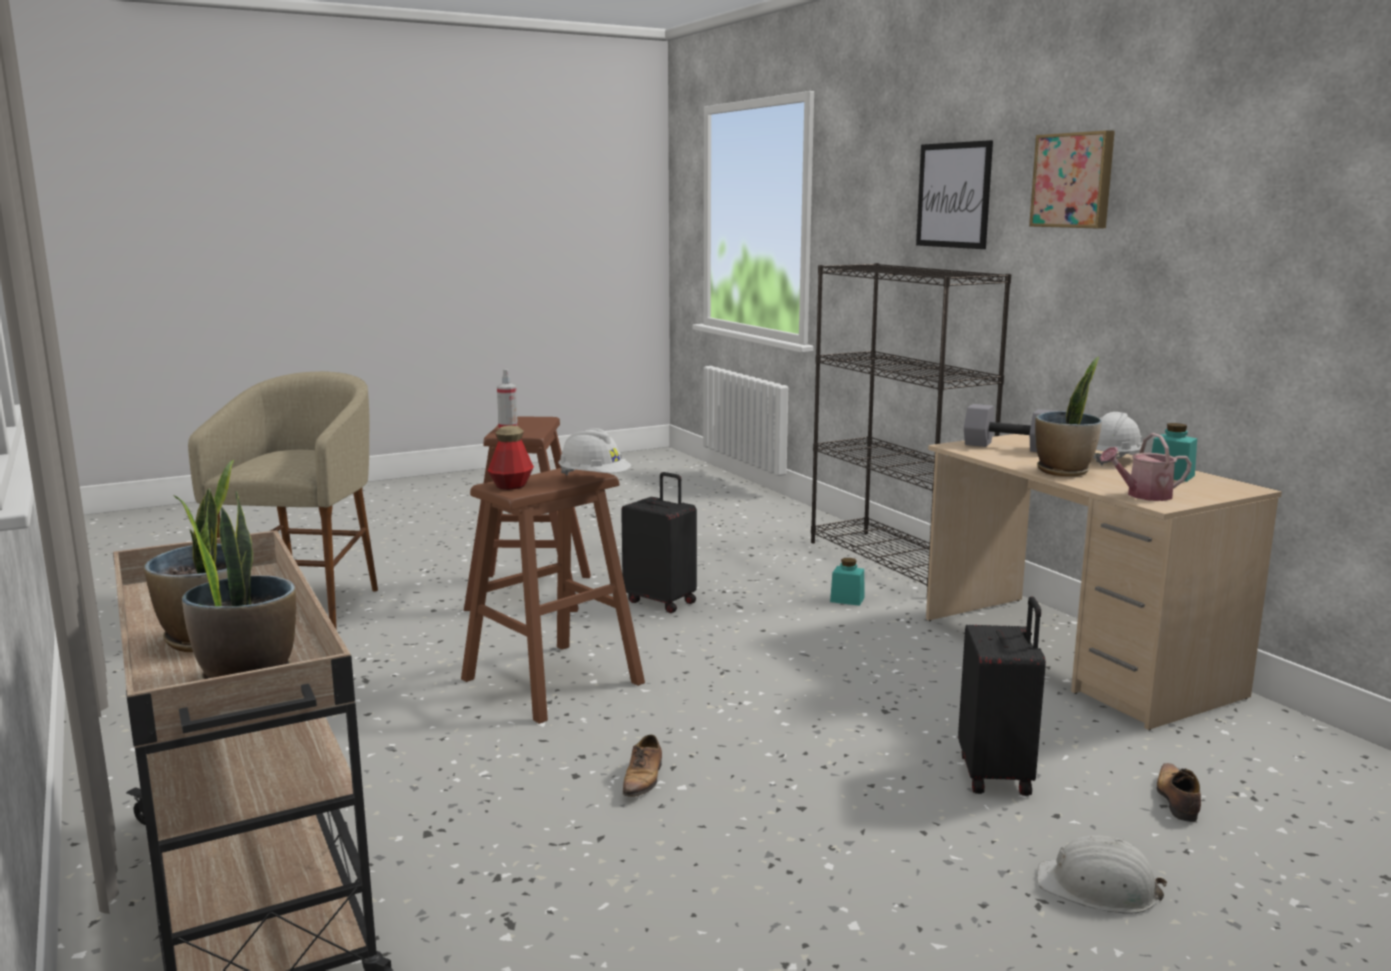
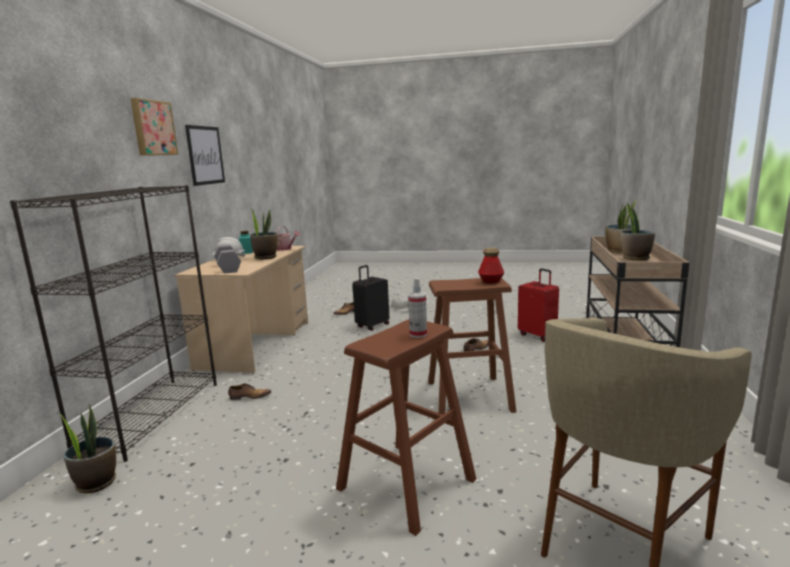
camera: 140 degrees left, 0 degrees up
(525, 890) = (538, 335): none -> red suitcase
(594, 479) = (445, 279): white hard hat -> none
(661, 601) = (337, 434): black suitcase -> none
(794, 532) = (96, 483): none -> potted plant
(847, 599) = (249, 397): turquoise jar -> shoe
(953, 195) = (72, 133): picture -> picture (205, 155)

